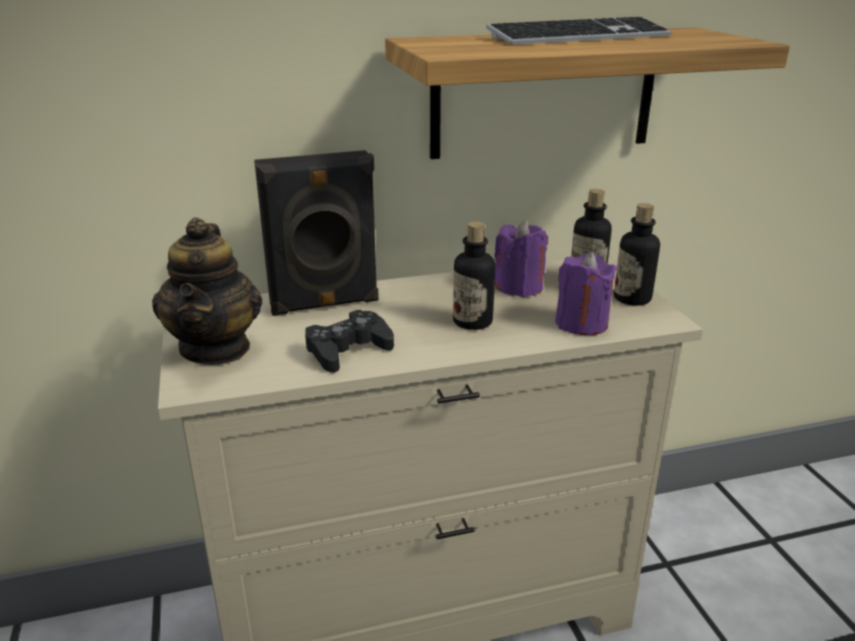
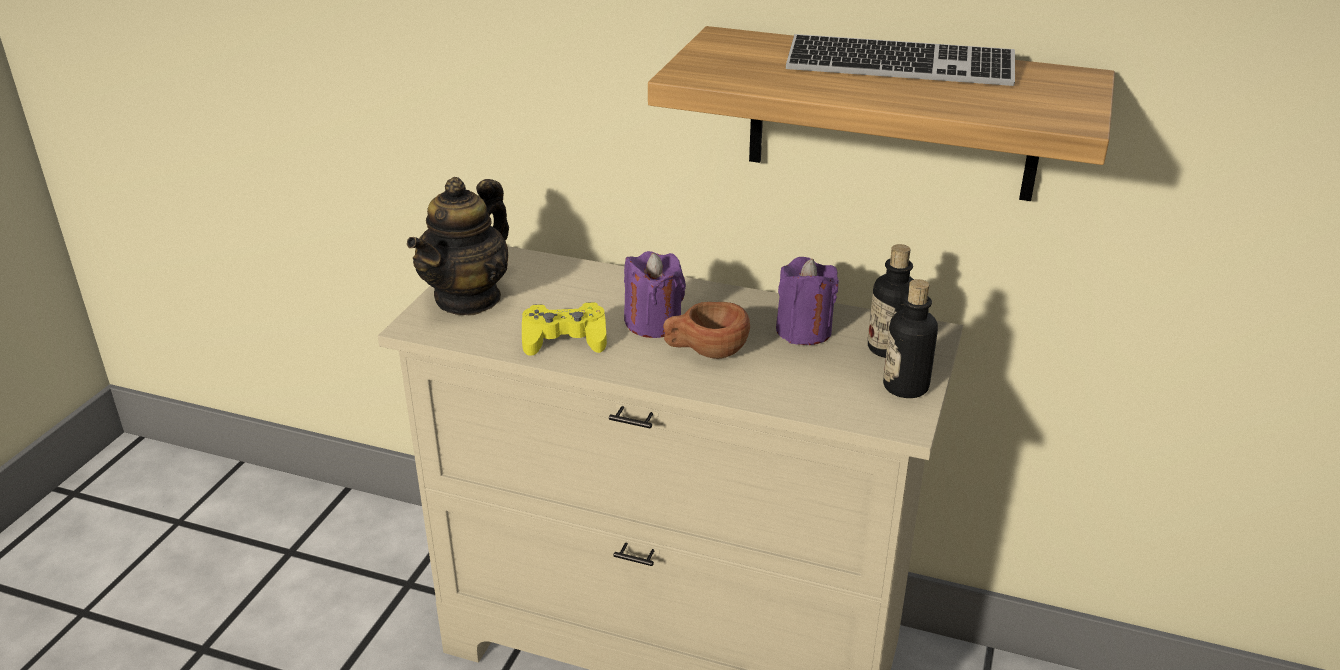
camera: 35 degrees right, 5 degrees up
(324, 304) = (600, 285): black speaker -> none
(348, 350) = (564, 338): black game controller -> yellow game controller
(472, 322) = (706, 352): bottle -> brown cup
(581, 323) = (808, 393): purple candle -> purple candle (653, 323)

